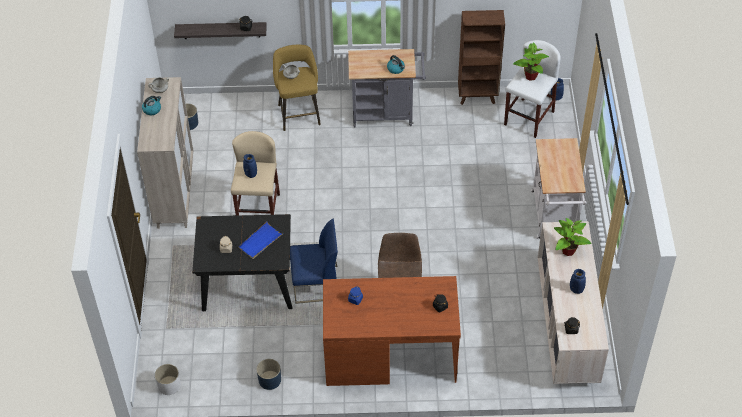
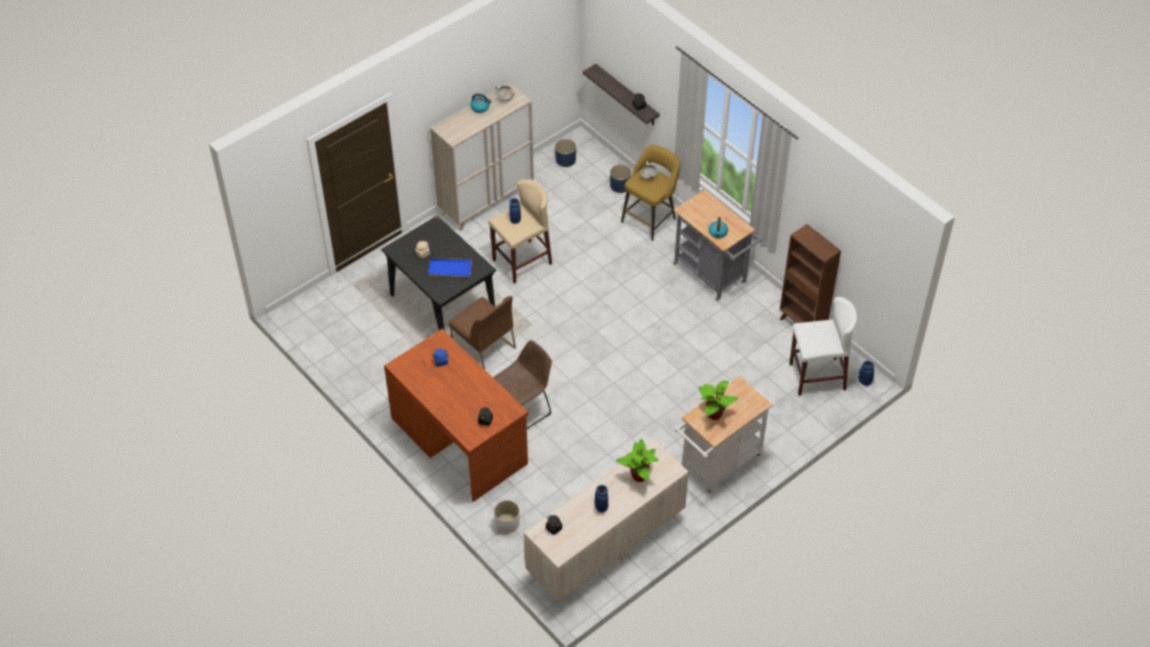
camera: 50 degrees right, 0 degrees up
(169, 385) = (304, 321): white planter -> white planter (507, 523)
(270, 380) = (364, 379): blue planter -> blue planter (620, 185)
(316, 285) = (483, 347): blue chair -> brown chair
(530, 76) = (824, 332): potted plant -> potted plant (714, 414)

